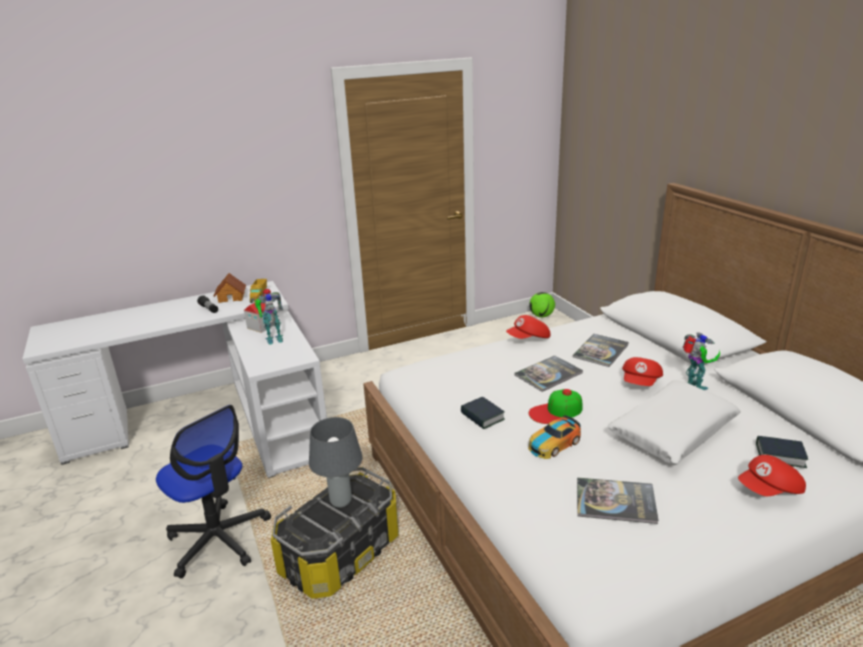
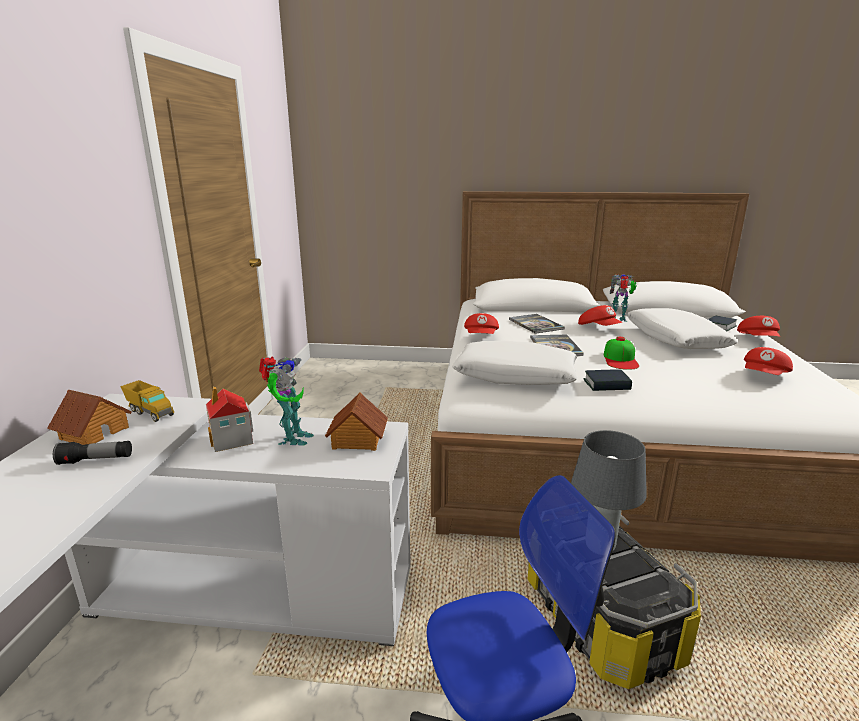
camera: 60 degrees left, 5 degrees down
(285, 354) = (357, 440): none -> toy house
(456, 375) = (515, 376): none -> white pillow
(541, 316) = (318, 366): football -> none
(553, 444) = (672, 373): toy car -> none
(615, 501) = (764, 376): book -> red cap

